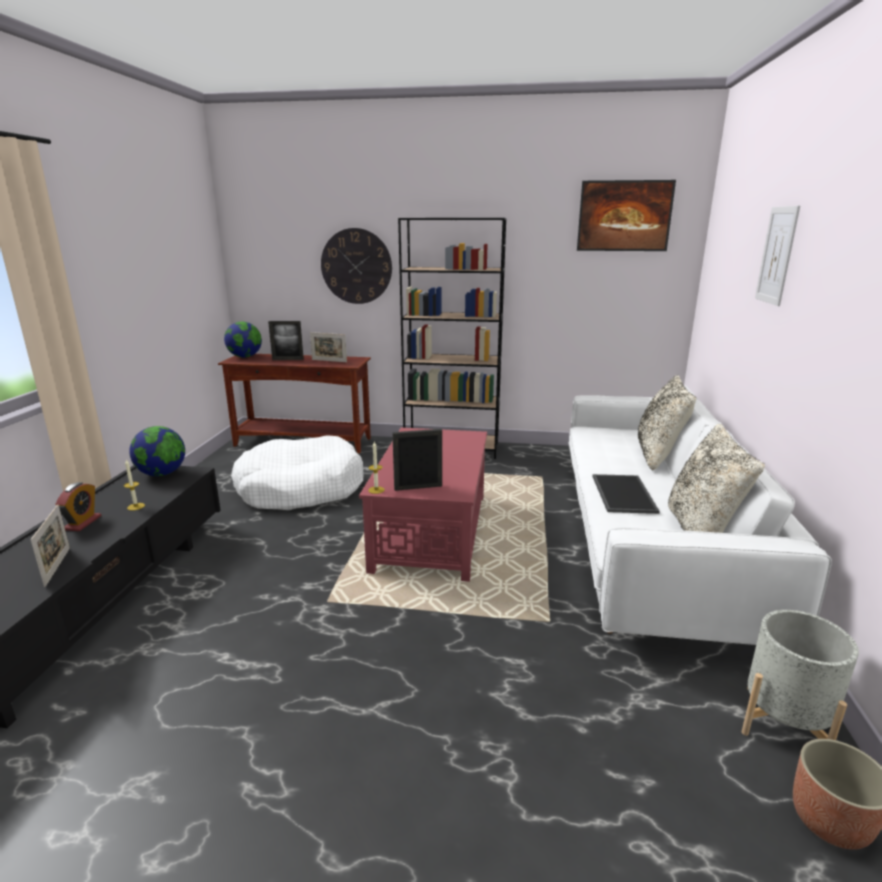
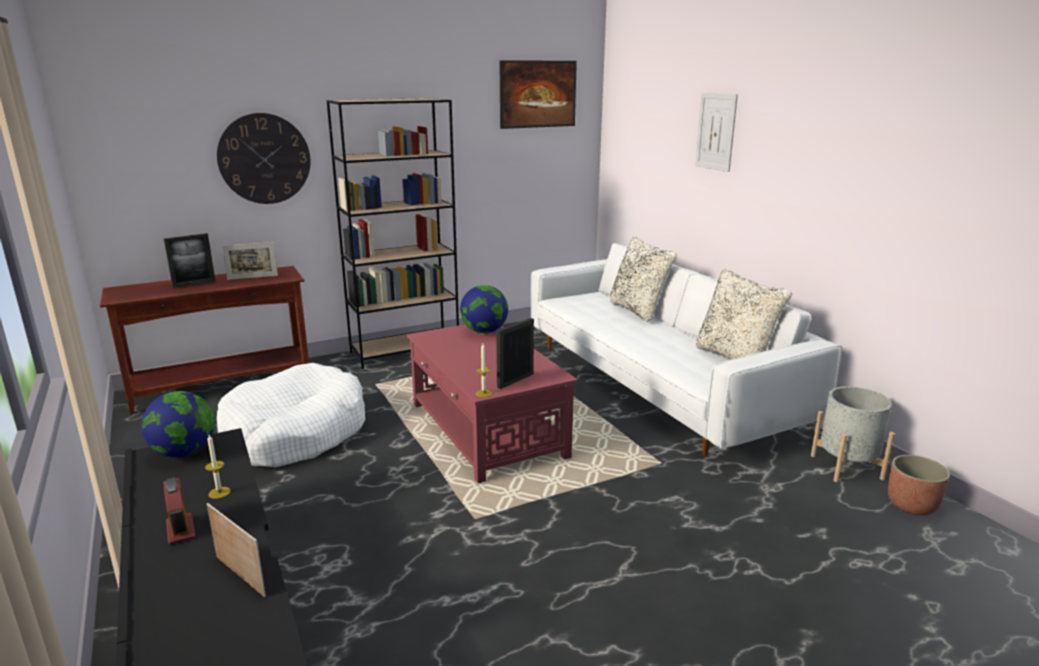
camera: 35 degrees left, 0 degrees up
(245, 357) = (124, 291): globe -> globe (484, 331)
(621, 493) = (652, 344): tray -> none

